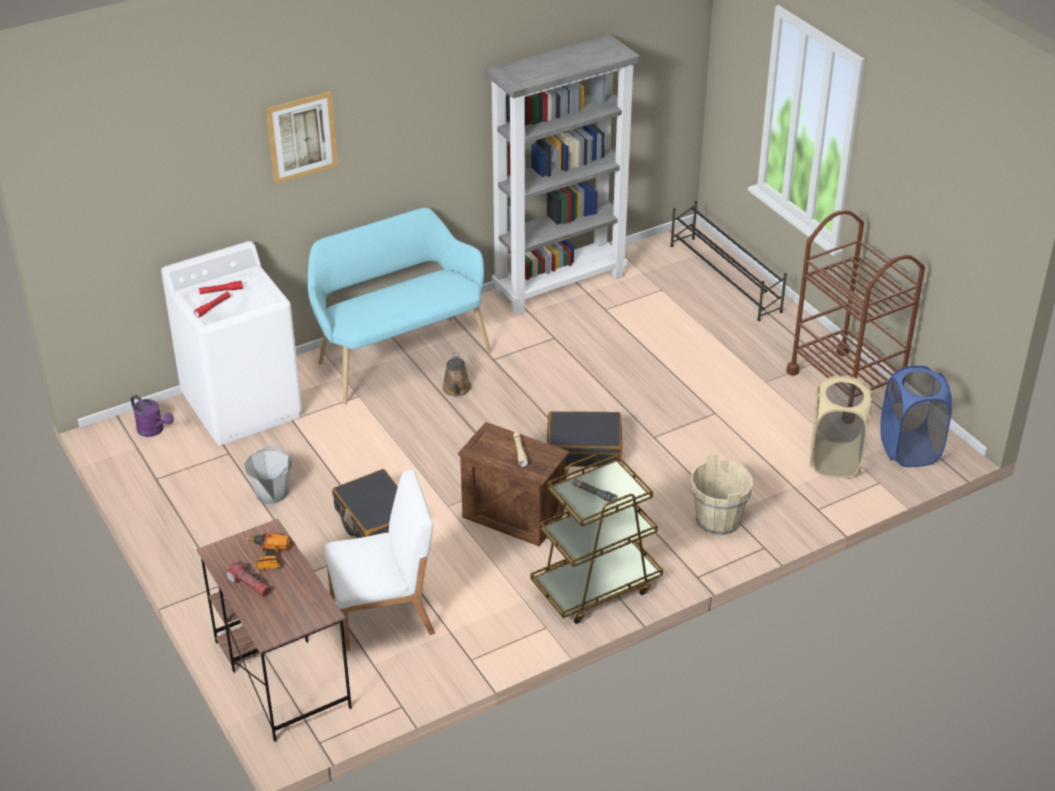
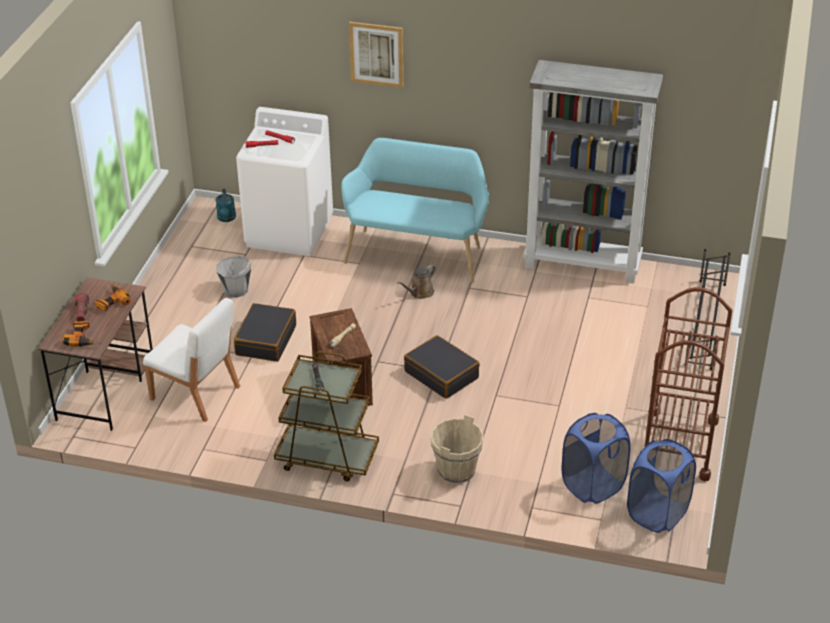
camera: 45 degrees right, 0 degrees up
(154, 430) = (226, 218): purple watering can -> turquoise watering can
(294, 609) = (83, 338): none -> power drill
(834, 460) = (593, 486): beige laundry basket -> blue laundry basket

